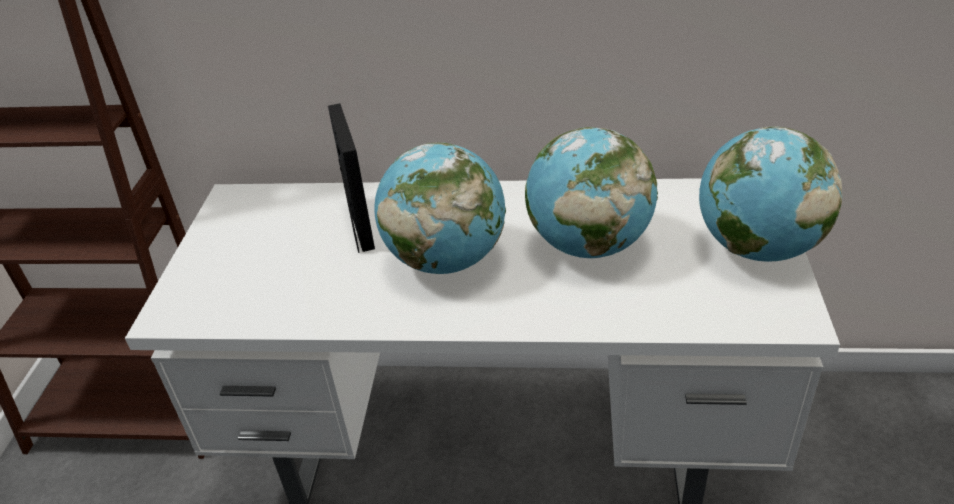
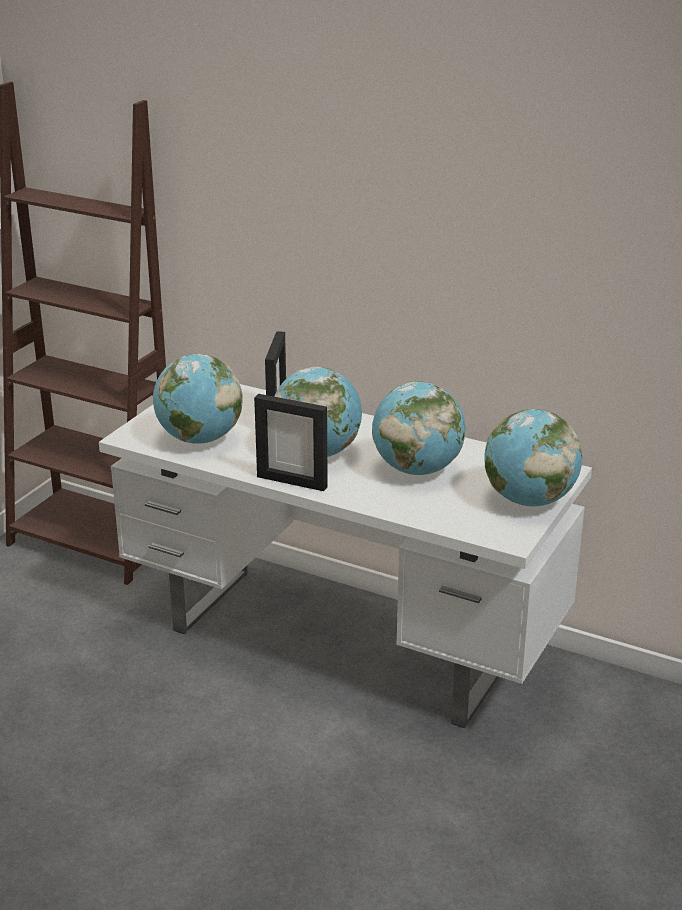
camera: 20 degrees right, 10 degrees down
(273, 286) = (199, 439): none -> globe
(445, 317) = (292, 481): none -> picture frame

